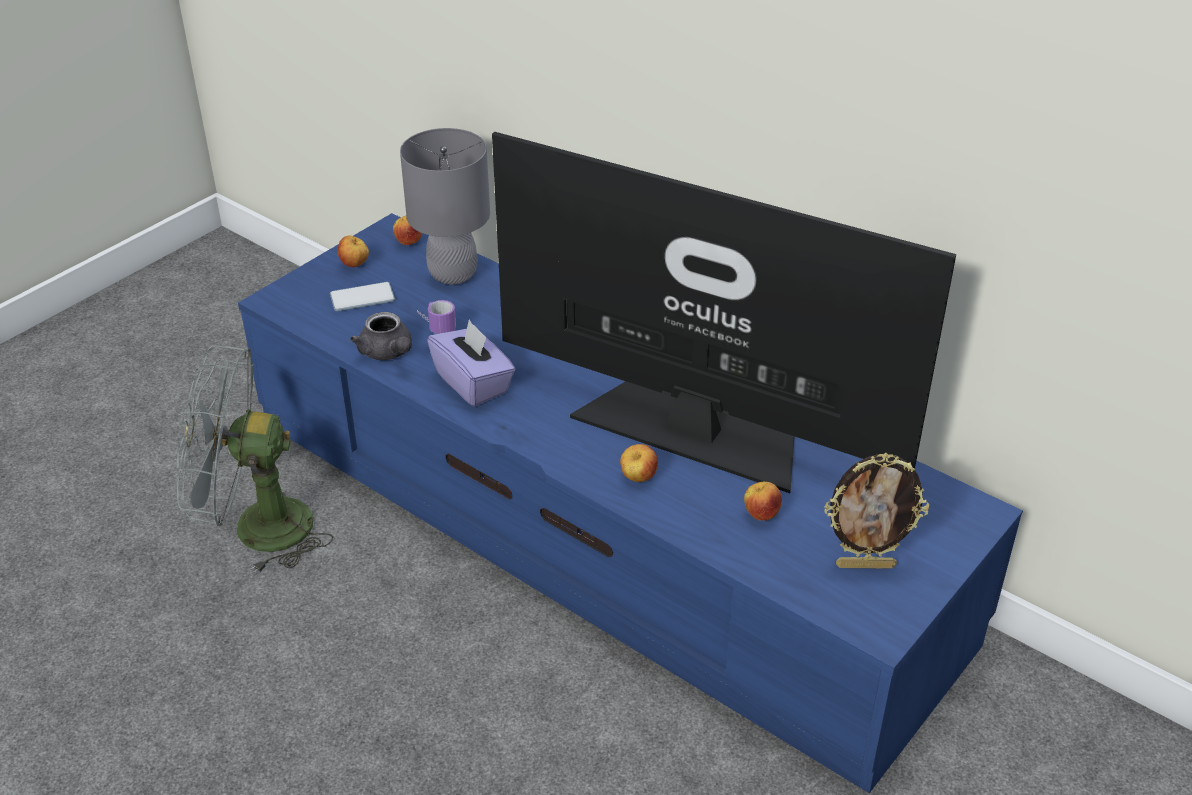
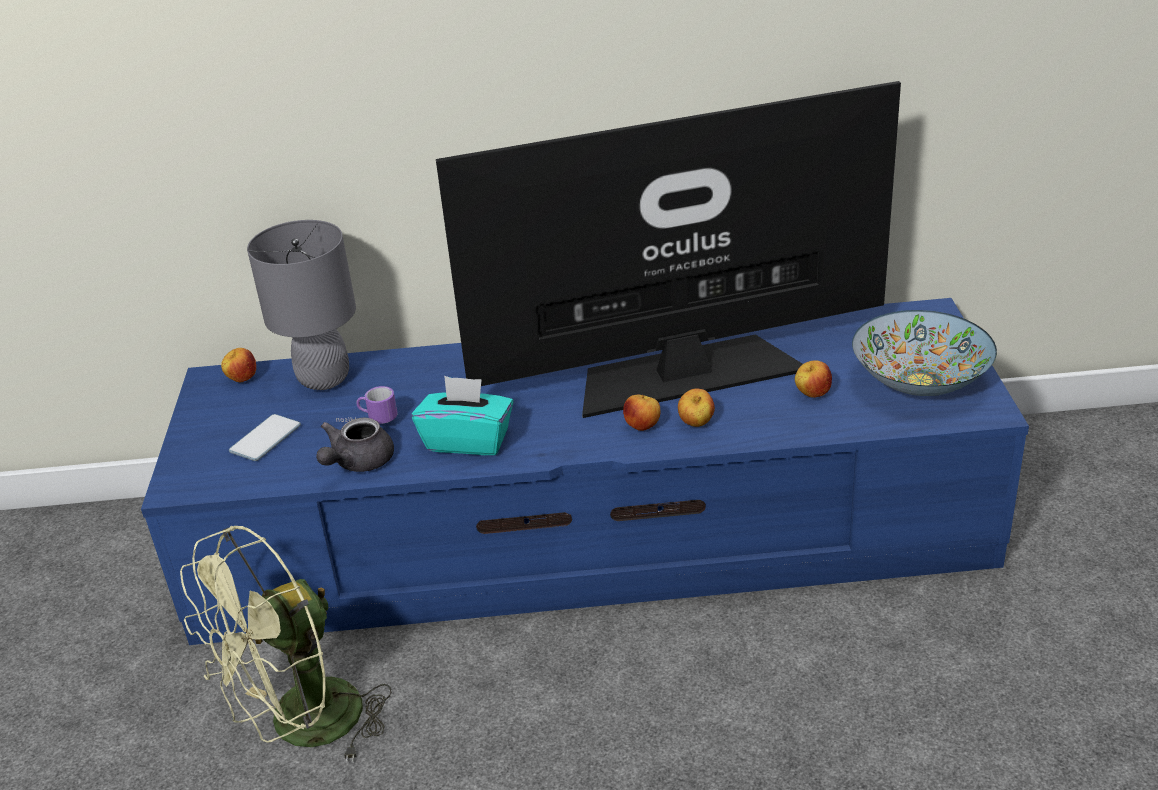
camera: 40 degrees left, 5 degrees down
(256, 528) = (302, 728): grey fan -> green fan
(355, 265) = (216, 420): apple -> apple (643, 427)
(388, 353) = (357, 463): grey teapot -> grey teapot turned 105 degrees clockwise
(473, 383) = (468, 440): purple tissue box -> turquoise tissue box
(865, 565) = (920, 381): picture frame -> bowl

